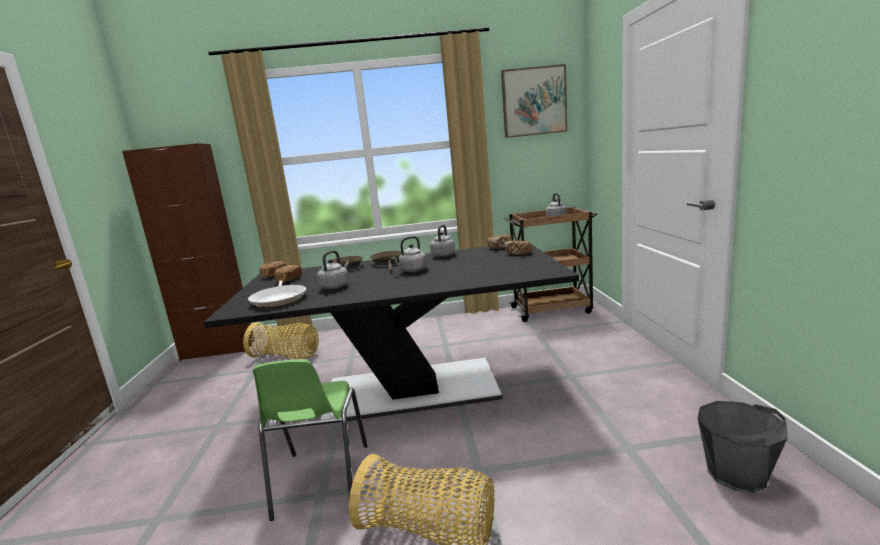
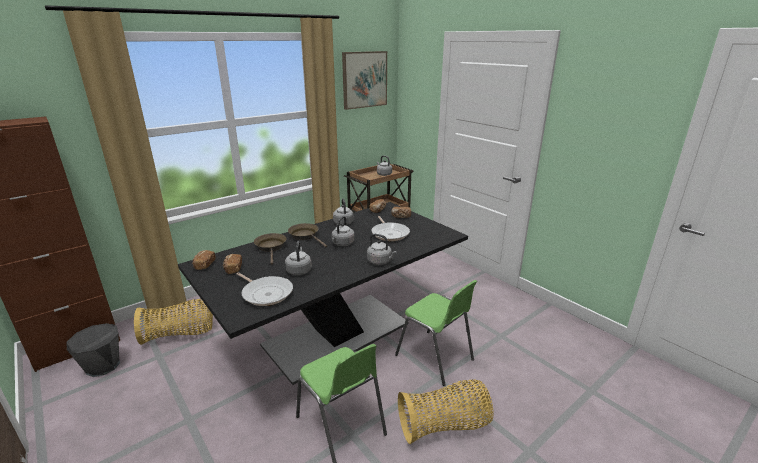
camera: 35 degrees left, 10 degrees up
(424, 288) = (380, 261): none -> grey kettle
(478, 266) = (389, 233): none -> frying pan
(499, 446) = (435, 358): none -> green chair
(737, 474) = (555, 334): grey bucket -> grey bucket (103, 366)

